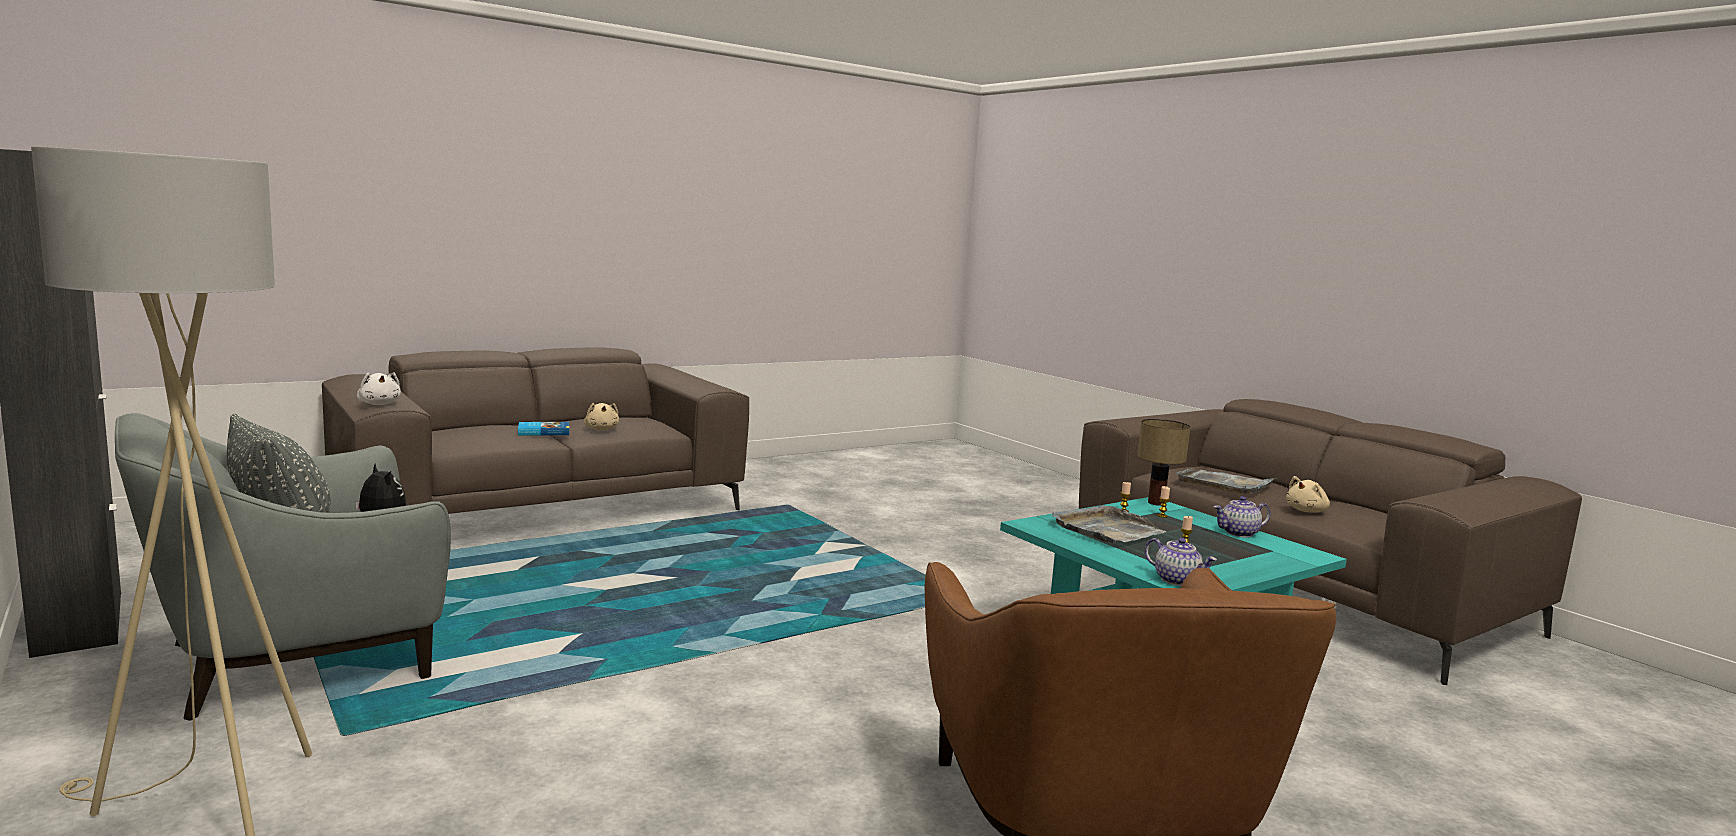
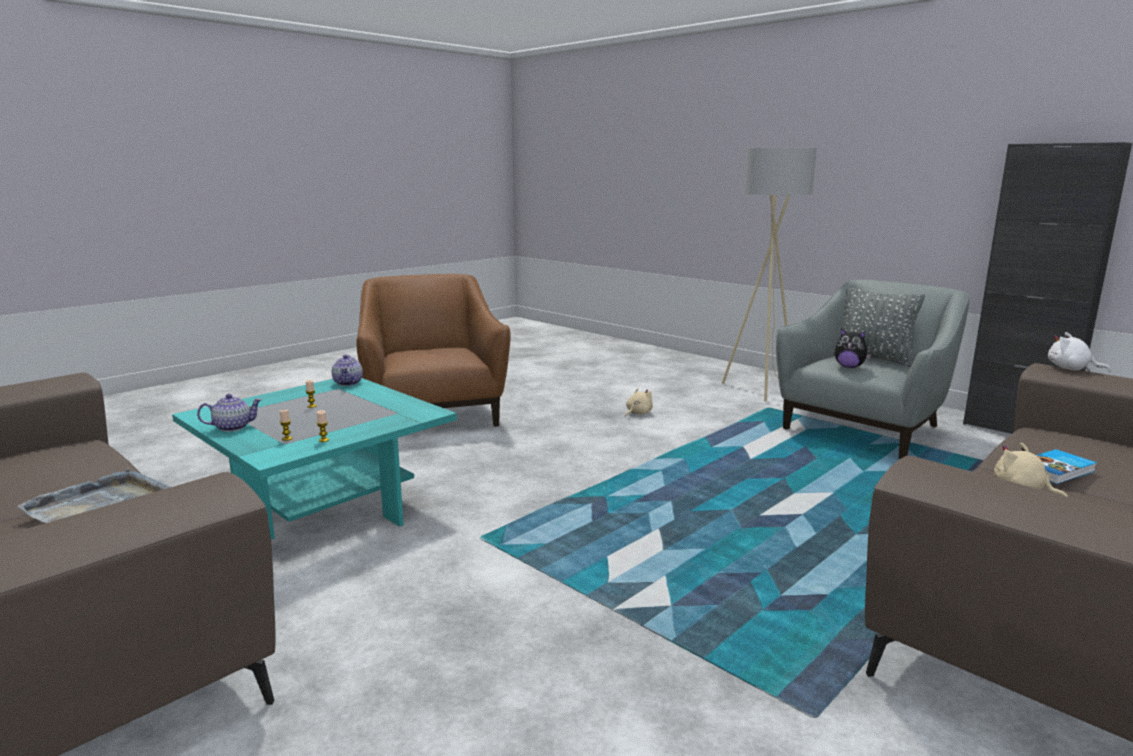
camera: 170 degrees right, 5 degrees up
(1107, 530) = (363, 415): grey tray -> none
(1156, 503) = (270, 457): table lamp -> none
(1177, 580) = (348, 383): teapot -> teapot turned 135 degrees counterclockwise
(1307, 511) = (78, 472): beige plush toy -> beige plush toy (638, 413)

